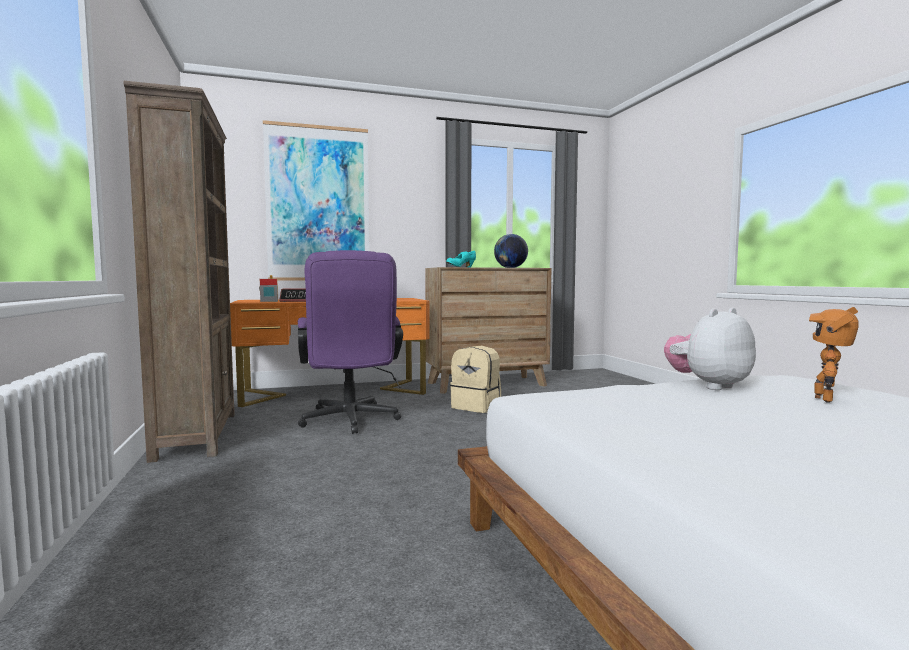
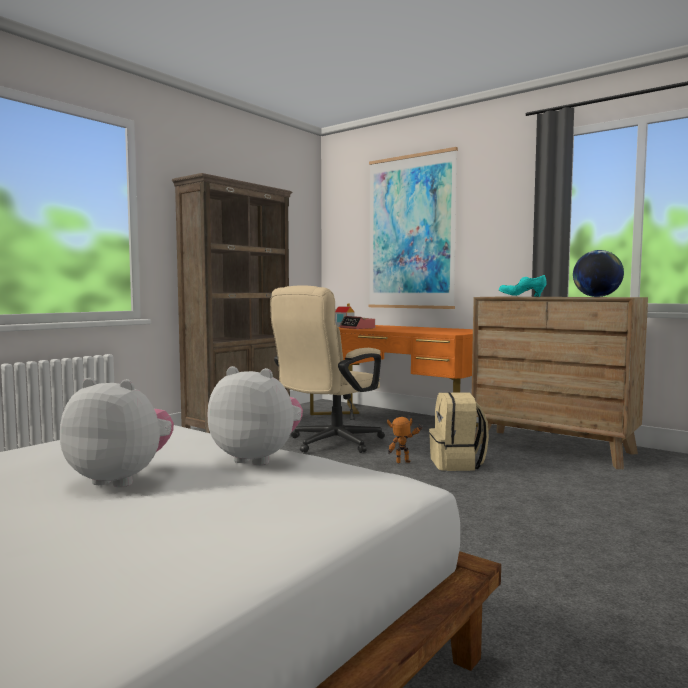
camera: 55 degrees right, 0 degrees up
(350, 422) = (329, 443): purple office chair -> beige office chair
(753, 416) = (121, 479): none -> plush toy
(827, 399) = (189, 492): toy robot -> toy robot (404, 463)

